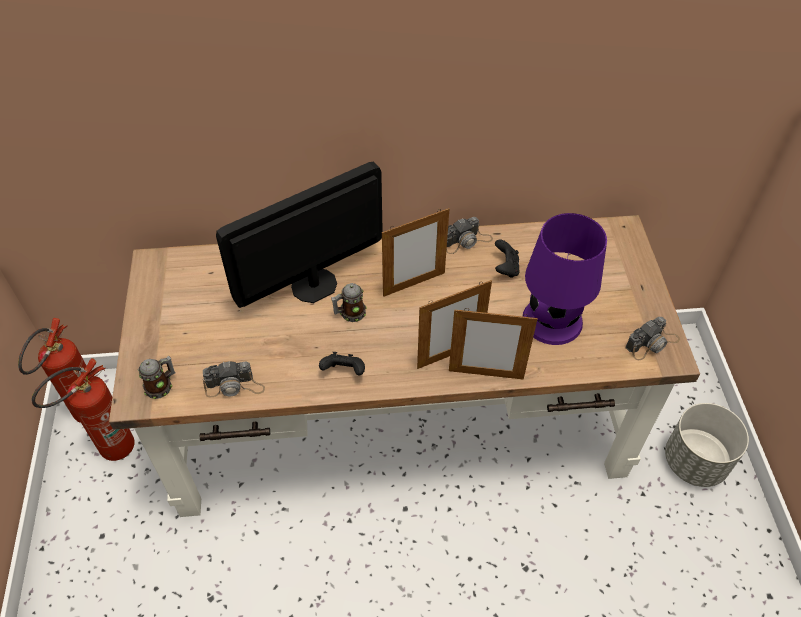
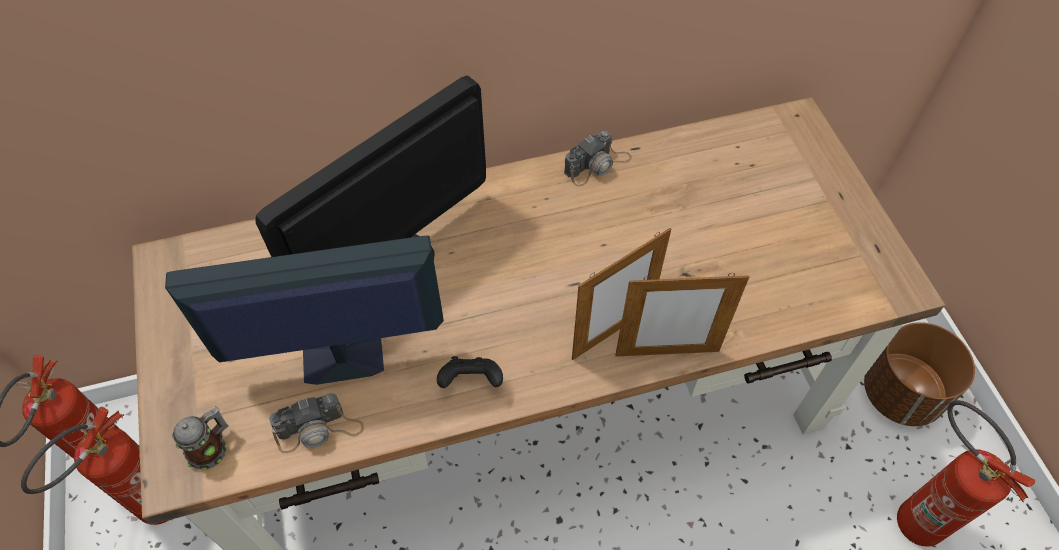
camera: 10 degrees left, 5 degrees up
(258, 344) = (340, 360): none -> monitor
(350, 313) = (461, 293): mug -> none
(414, 284) = (540, 237): picture frame -> none
(505, 268) = (658, 196): black game controller -> none
(552, 319) = (736, 259): purple table lamp -> none
(652, 343) = (874, 272): camera -> none
(681, 551) = (910, 513): none -> fire extinguisher
(695, 461) = (901, 394): grey planter -> brown planter

